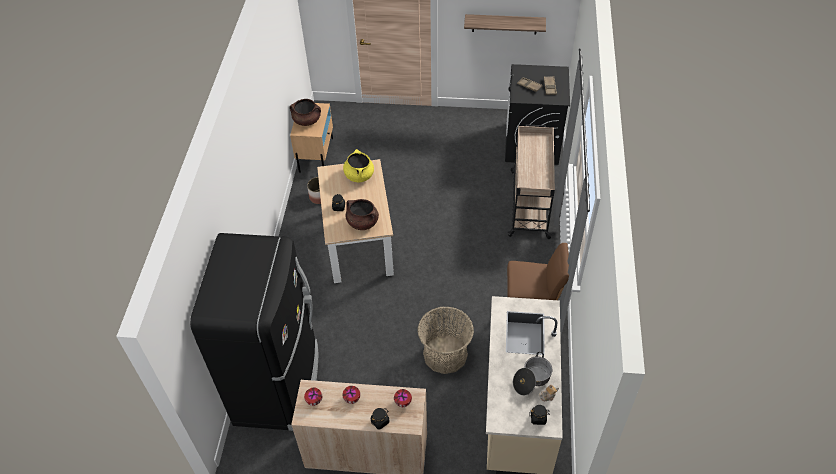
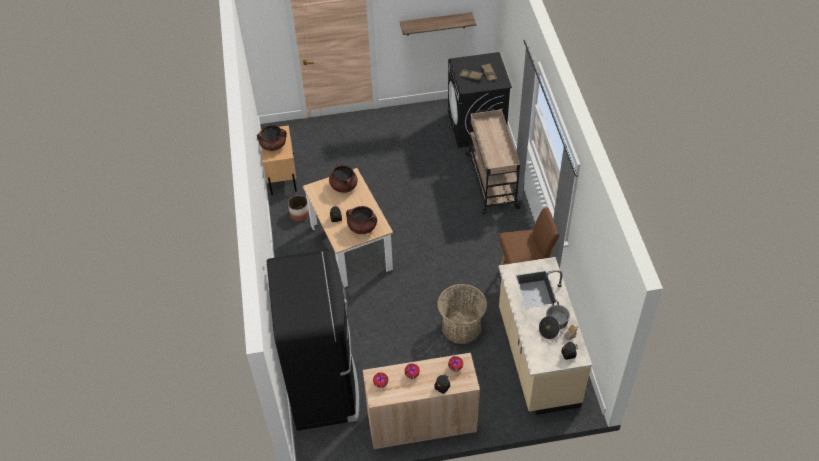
camera: 15 degrees left, 0 degrees up
(359, 175) = (343, 186): yellow cooking pot -> brown cooking pot

